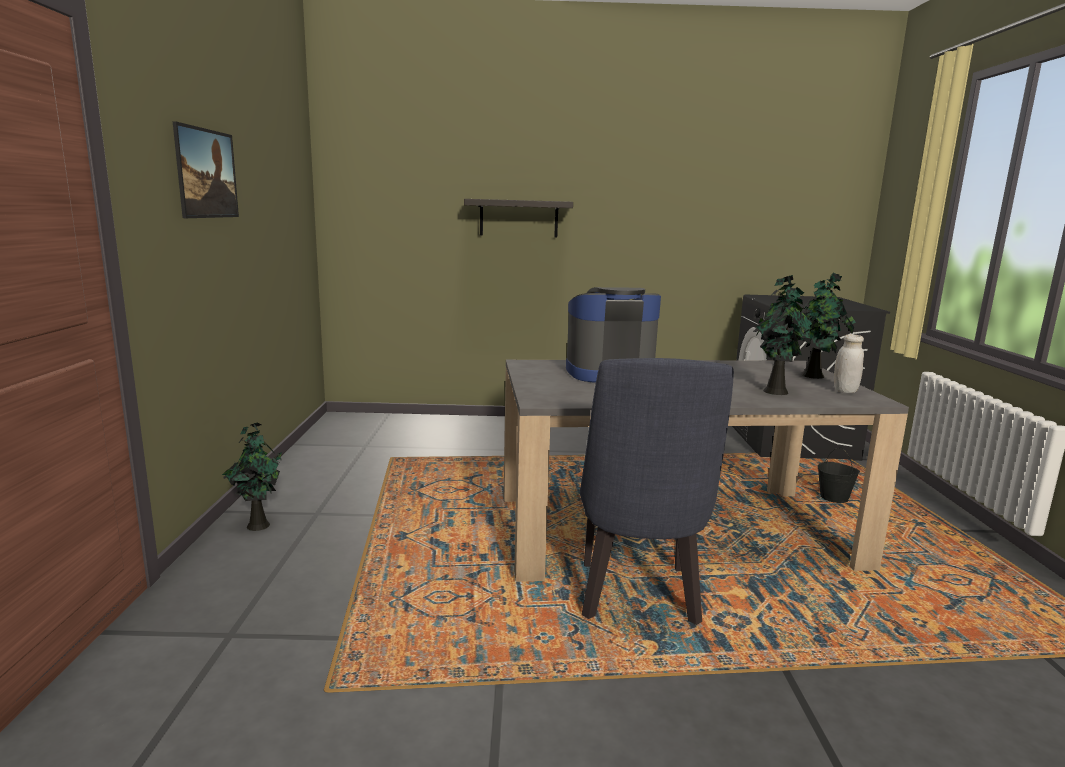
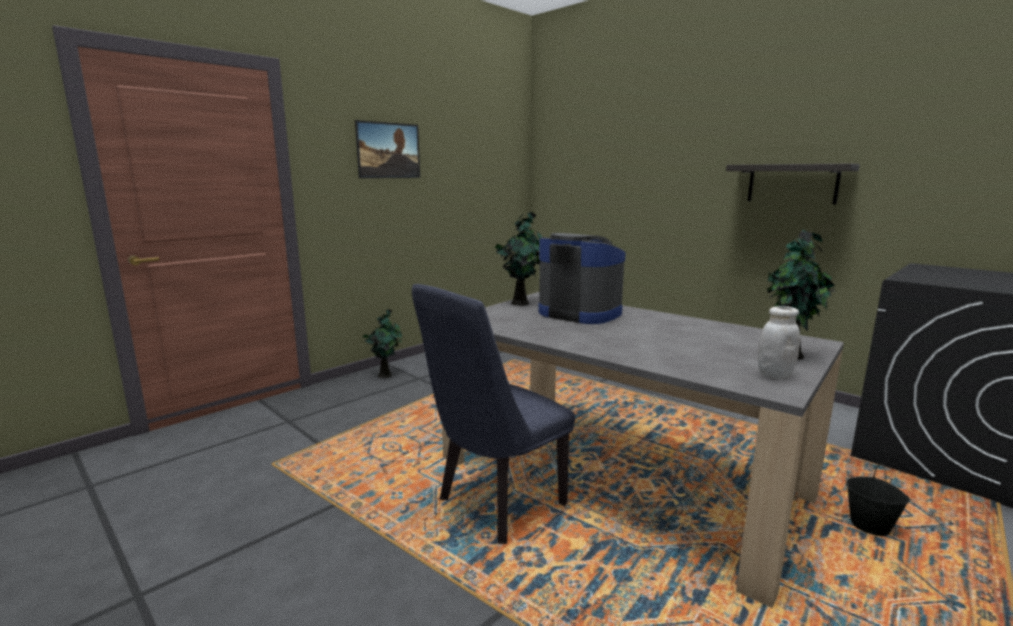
camera: 45 degrees right, 0 degrees up
(518, 218) = (666, 176): shelf -> shelf (792, 183)
(774, 391) = (684, 356): potted plant -> potted plant (521, 303)

